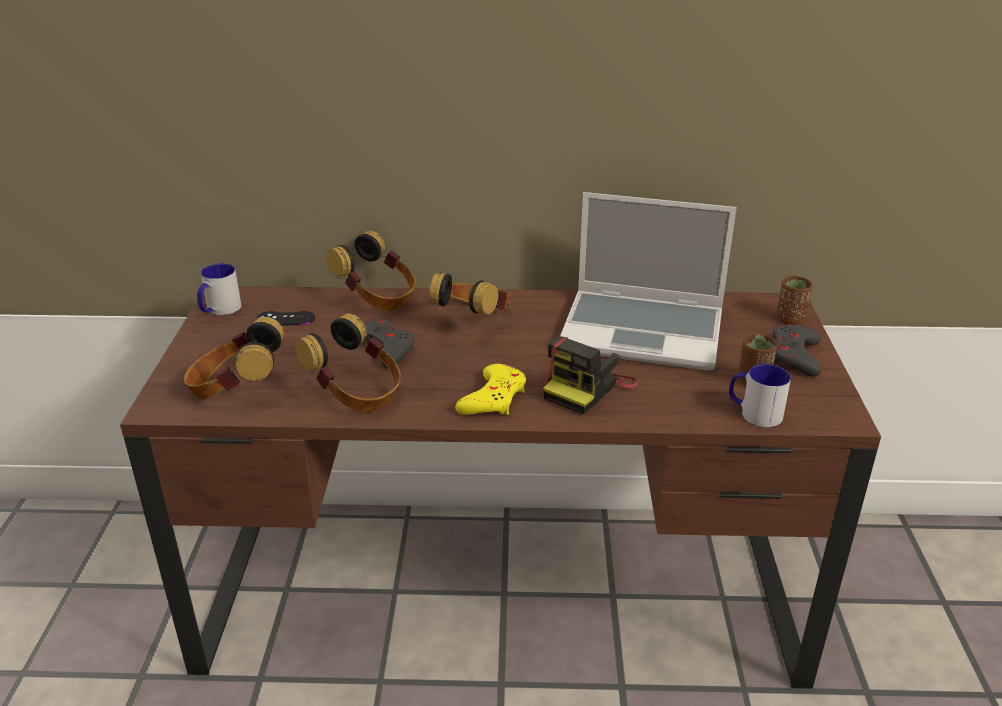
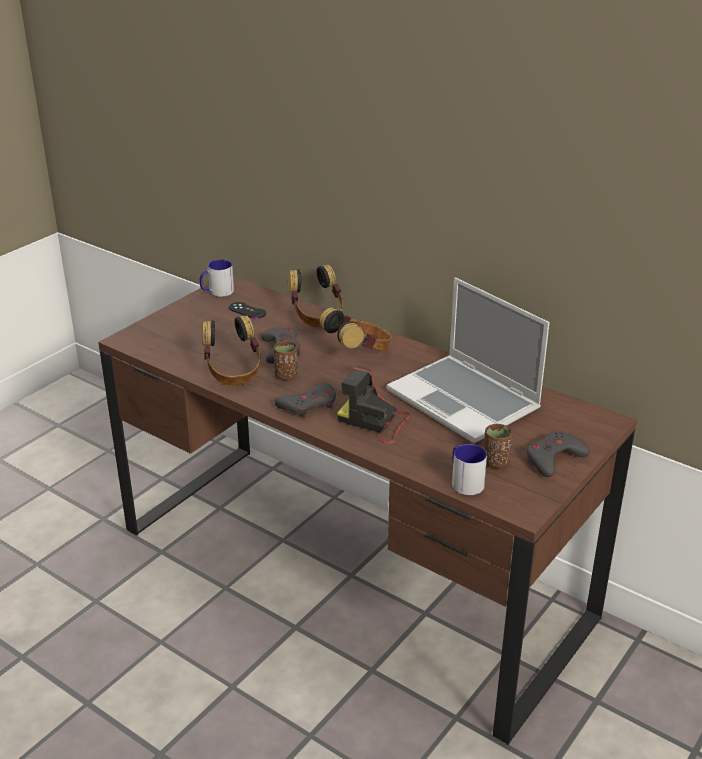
camera: 35 degrees right, 0 degrees up
(237, 391) = (173, 345): headphones -> none
(493, 398) = (308, 405): yellow game controller -> grey game controller
(587, 388) = (375, 422): camera -> camera turned 45 degrees clockwise
(790, 319) = (592, 432): brown cup -> brown cup (286, 375)

